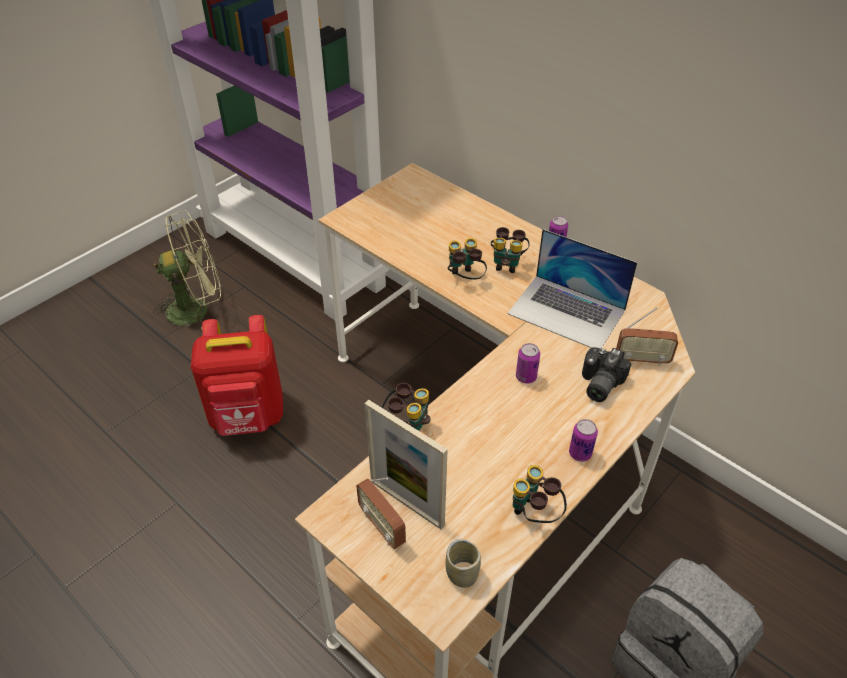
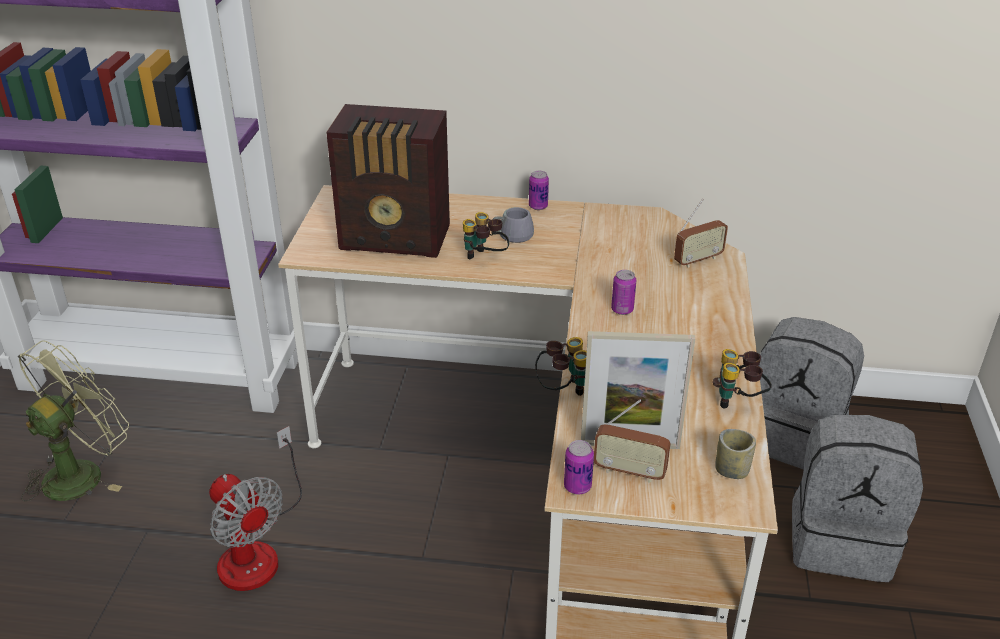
camera: 35 degrees left, 10 degrees down
(248, 417) = (256, 549): red backpack -> fan
(417, 233) = (397, 239): none -> radio
(507, 264) = (510, 233): binoculars -> grey mug
(567, 312) = (601, 250): laptop -> none
(580, 453) = (724, 344): can -> can (577, 486)
(598, 384) = (683, 290): camera -> none
(717, 549) = (794, 437): none -> grey backpack

